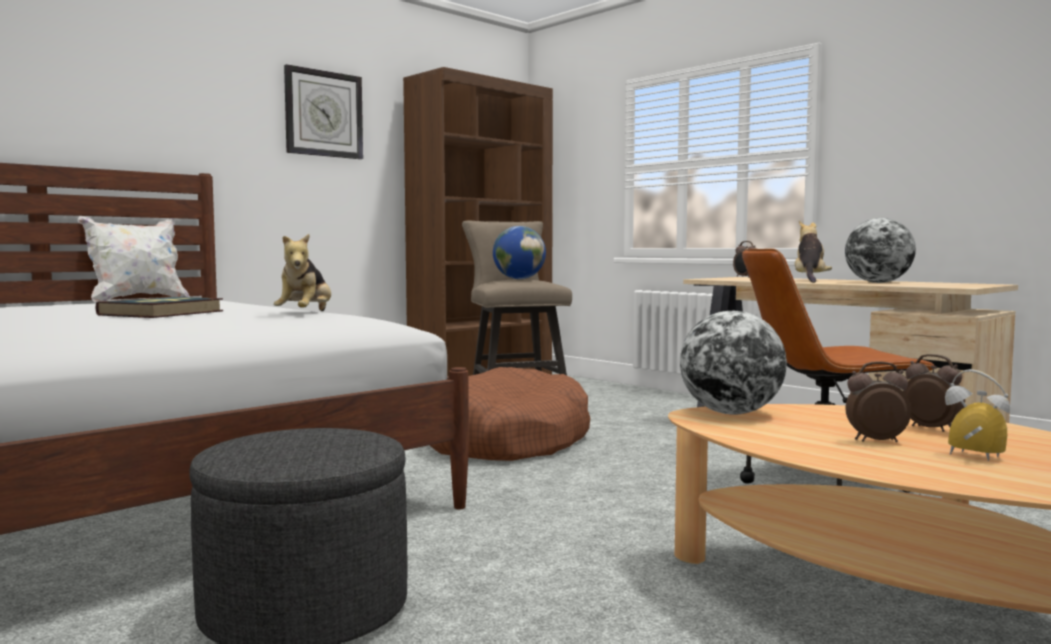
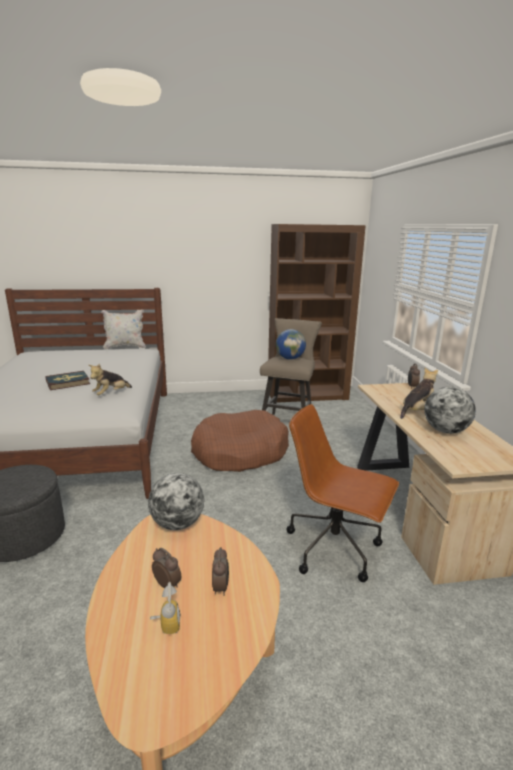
camera: 35 degrees right, 15 degrees up
(323, 114) = (222, 250): wall clock -> none

